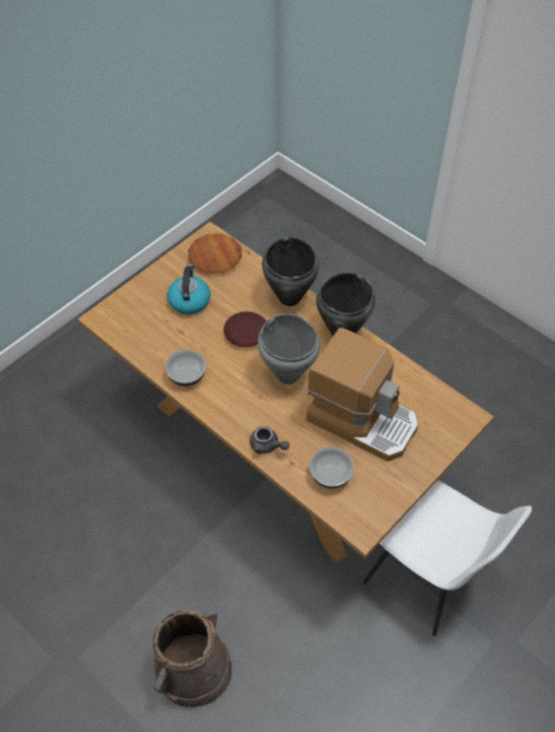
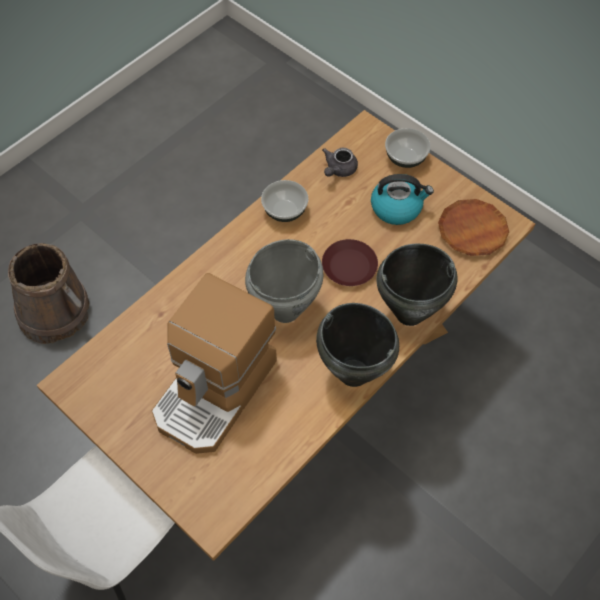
camera: 90 degrees right, 5 degrees up
(267, 446) = (185, 289): grey teapot -> grey teapot (338, 170)
(330, 476) = (140, 352): bowl -> bowl (405, 157)

